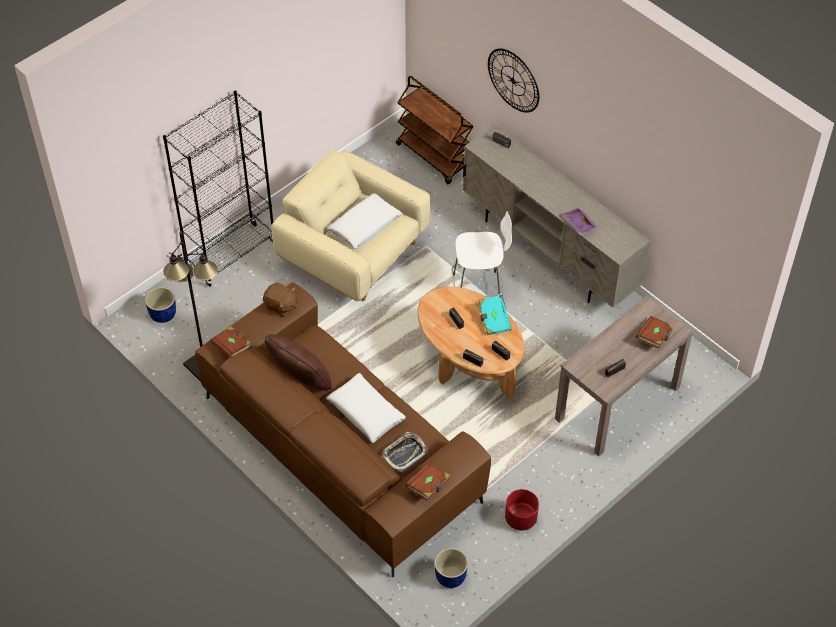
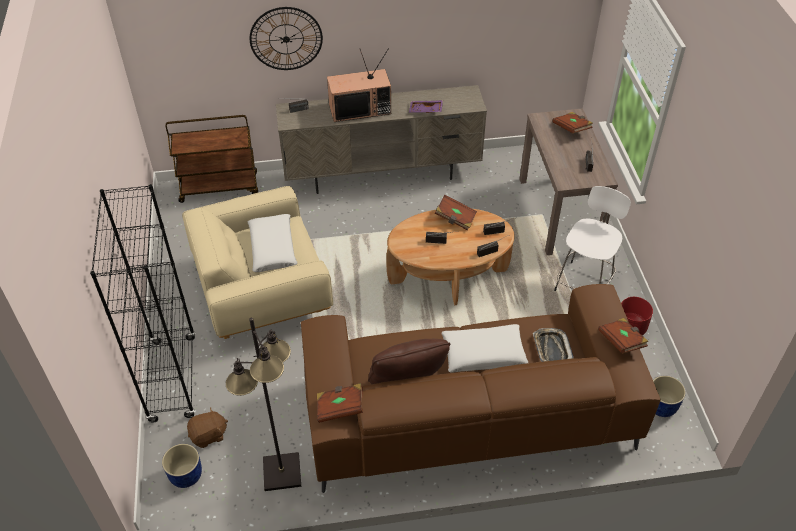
camera: 55 degrees left, 5 degrees down
(280, 306) = (324, 343): brown plush toy -> brown plush toy (209, 435)
(479, 289) = (380, 232): white stool -> white stool (584, 283)
(493, 320) = (455, 218): turquoise book -> brown book
(540, 180) = (360, 108): none -> television

